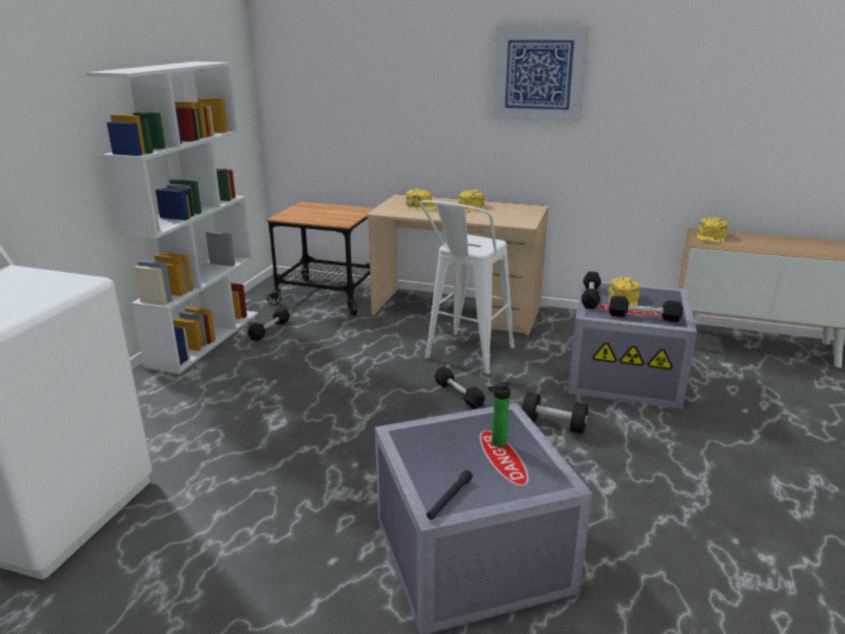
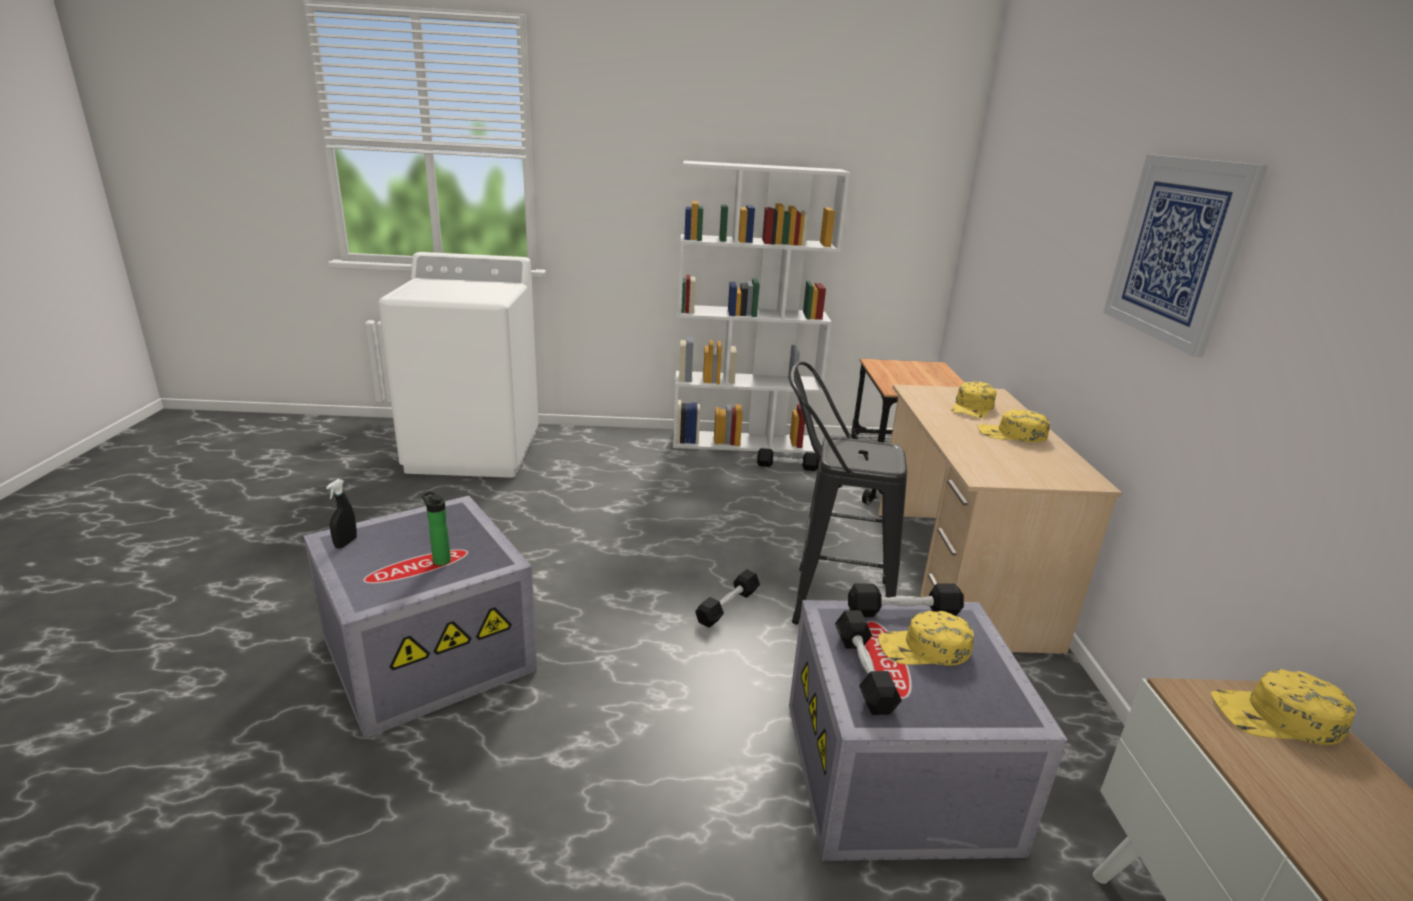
camera: 70 degrees right, 0 degrees up
(449, 499) = (346, 543): black flashlight -> black spray bottle
(465, 357) = (827, 599): white stool -> black stool
(553, 425) = (693, 696): black dumbbell -> none

